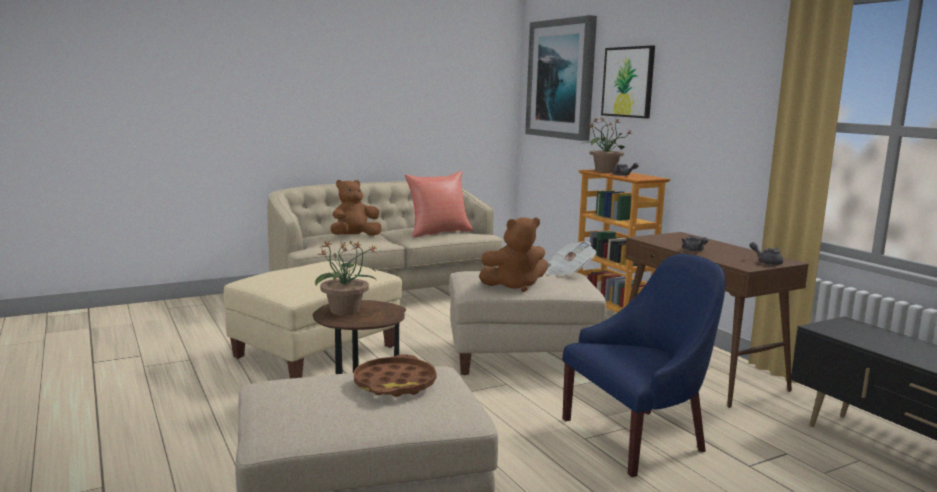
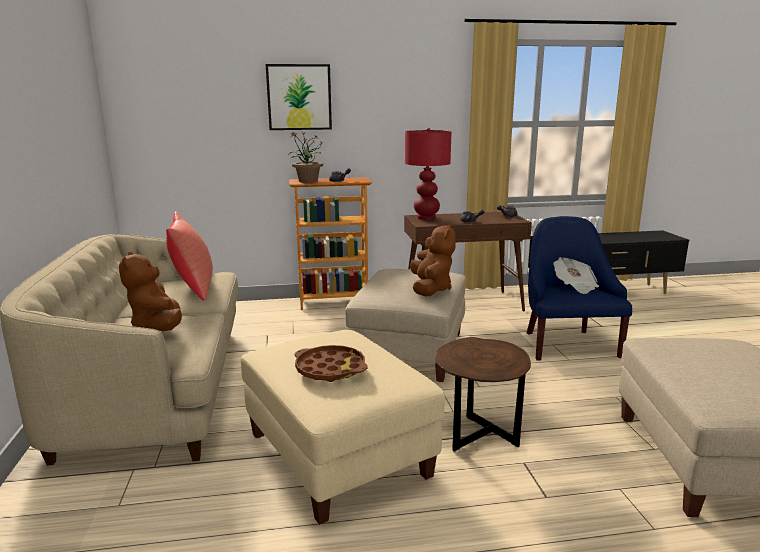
camera: 70 degrees left, 5 degrees up
(345, 311) = (476, 362): potted plant -> none
(395, 384) = (701, 354): brown tray -> brown tray (330, 369)
(561, 79) = (192, 95): picture -> none
(568, 272) = (397, 269): newspaper -> newspaper (574, 286)
(678, 238) = (426, 218): none -> red table lamp

